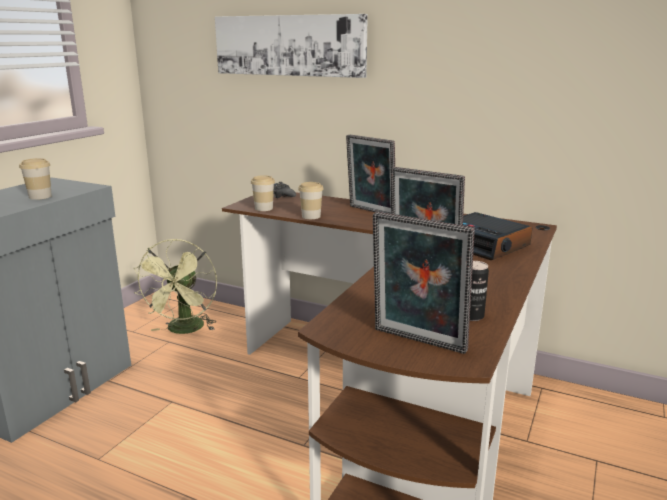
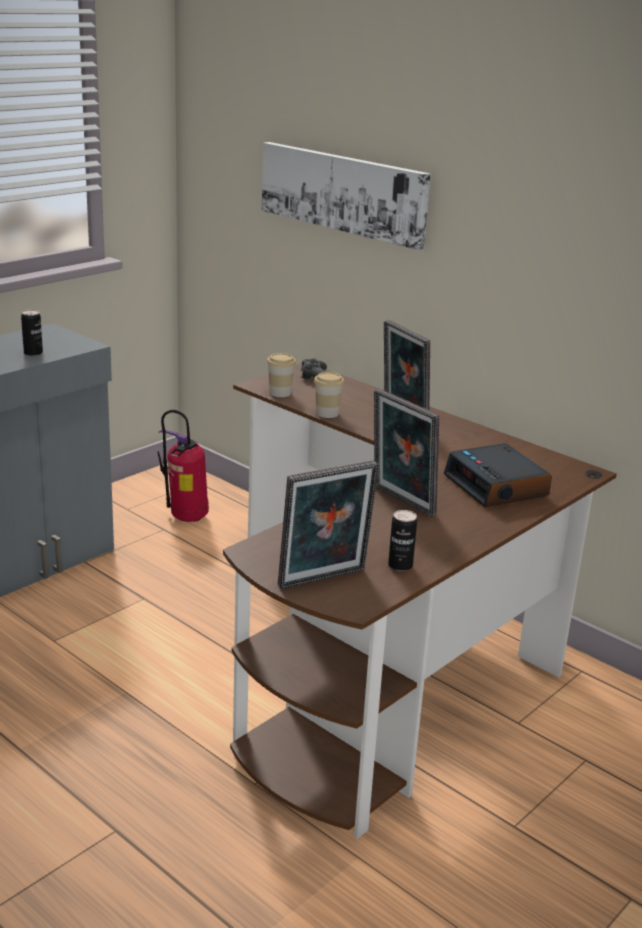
camera: 15 degrees right, 5 degrees up
(40, 196) = (33, 353): cup -> can
(184, 330) = (186, 518): green fan -> fire extinguisher
(417, 342) = (324, 580): picture frame -> picture frame turned 75 degrees counterclockwise

